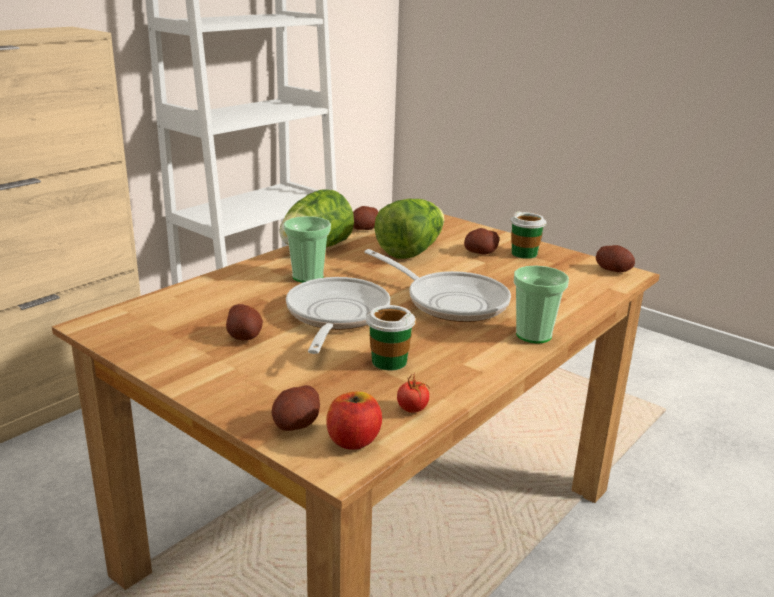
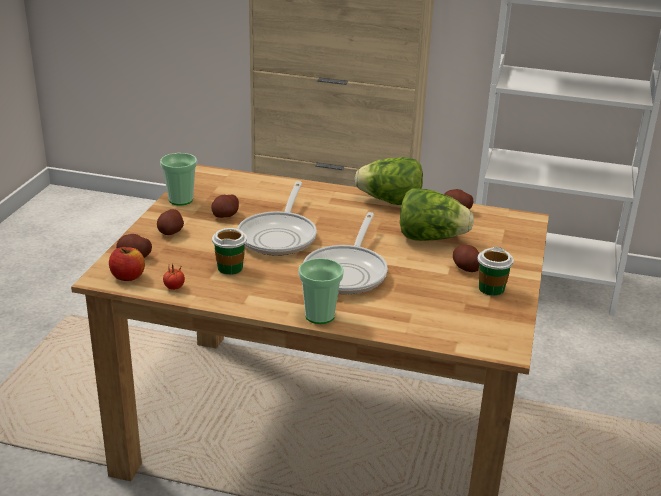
camera: 65 degrees right, 5 degrees up
(307, 277) = (334, 212): cup -> cup (180, 200)
(335, 316) = (279, 236): frying pan -> frying pan turned 120 degrees clockwise
(613, 270) = (506, 340): potato -> potato (171, 232)

